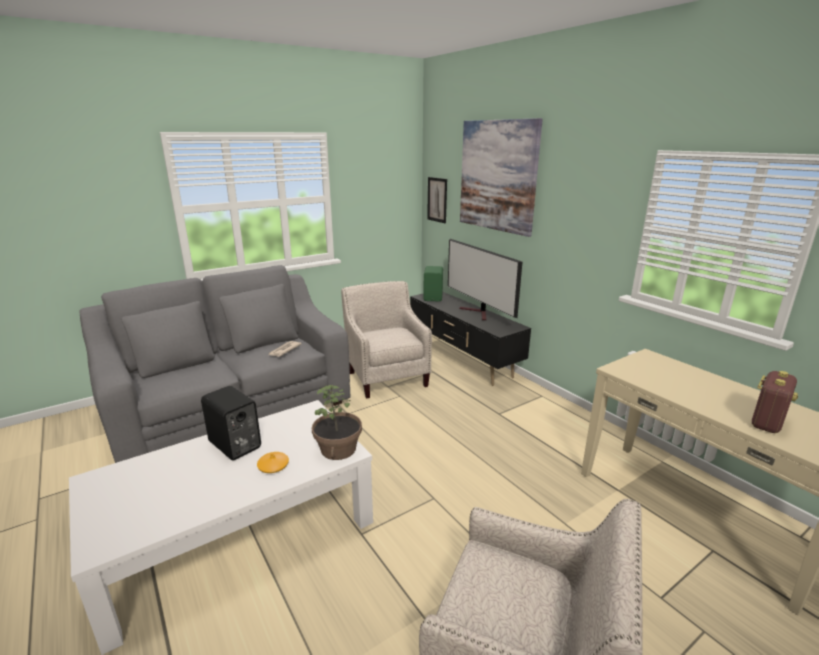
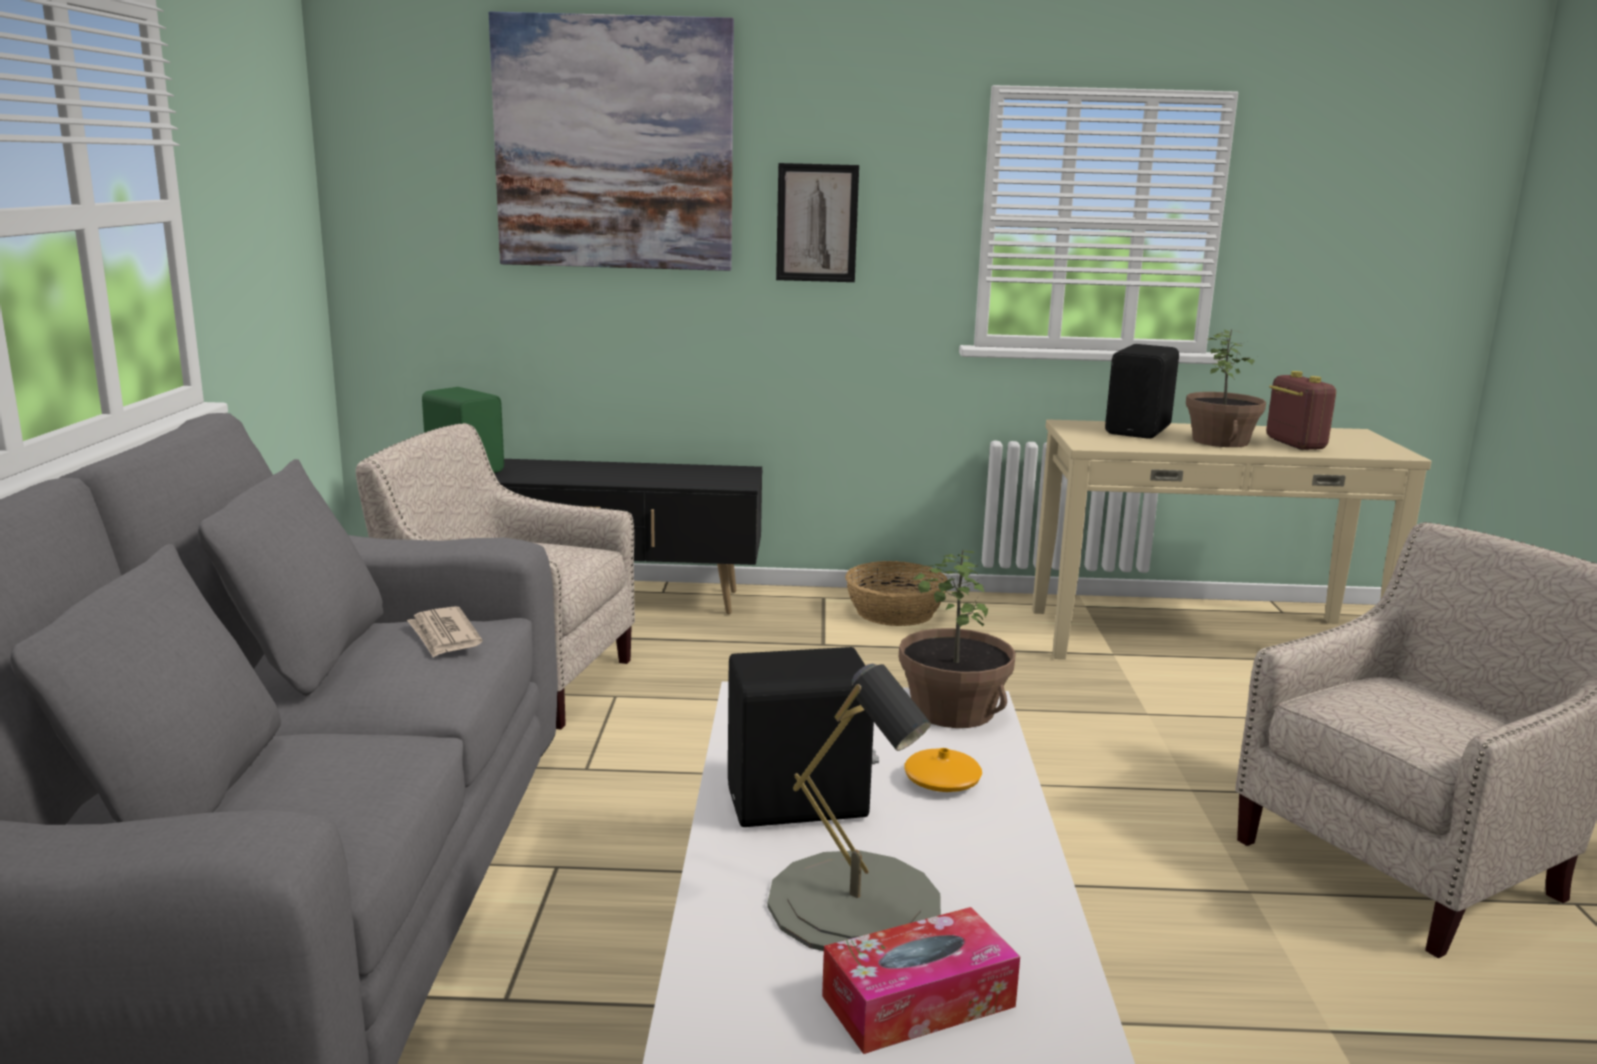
camera: 55 degrees left, 5 degrees down
(119, 509) = (918, 1001): none -> tissue box
(175, 478) = (855, 902): none -> grey table lamp
(437, 199) = (394, 217): picture -> picture (817, 223)
(479, 313) = (626, 469): television -> none
(556, 416) = (894, 612): none -> basket
(678, 373) = (1140, 431): none -> black speaker
(712, 399) = (1221, 441): none -> potted plant

